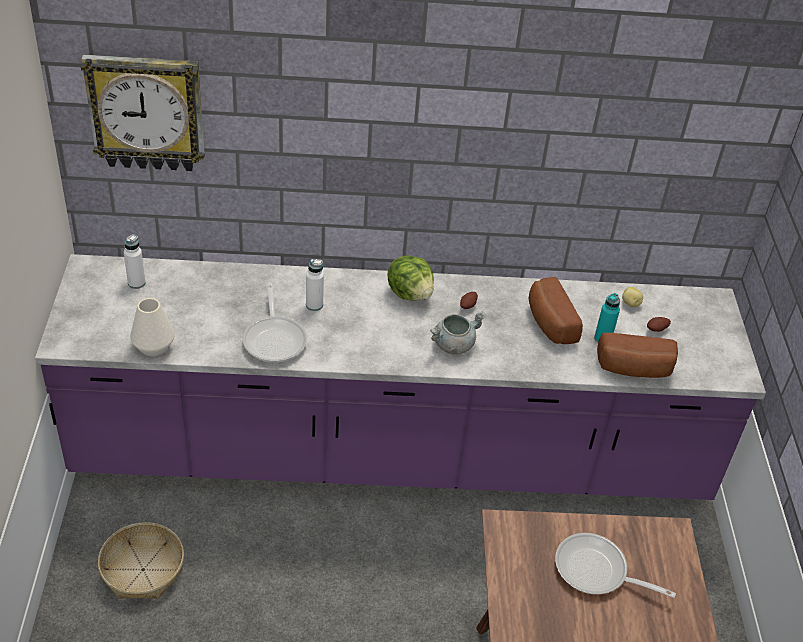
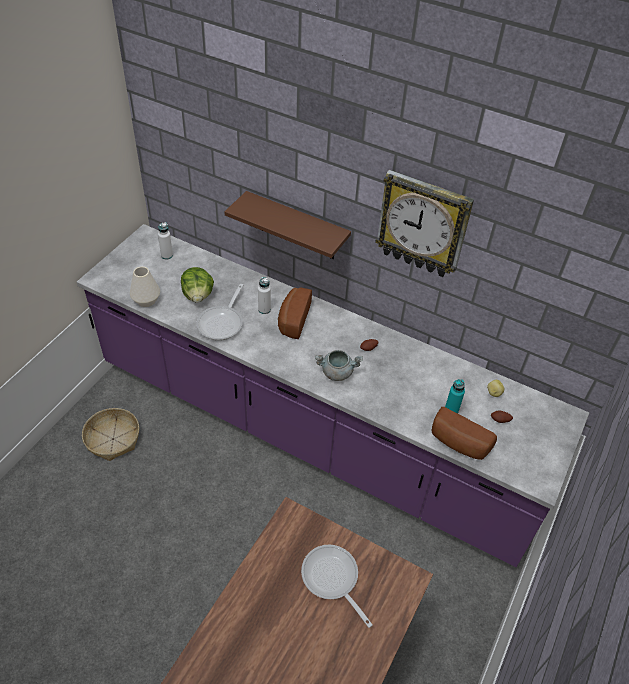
camera: 30 degrees right, 5 degrees up
(147, 112) = (185, 142): wall clock -> wall clock (423, 224)
(329, 182) = (297, 227): none -> brown shelf
(410, 293) = (335, 325): lettuce -> lettuce (198, 295)
(548, 323) = (418, 383): bread -> bread (292, 319)

